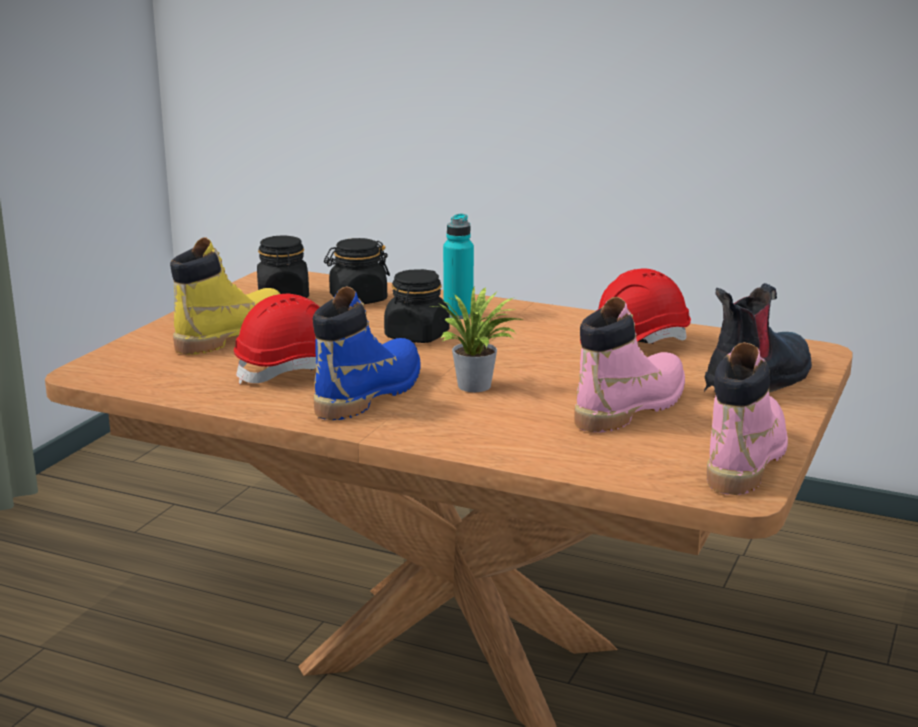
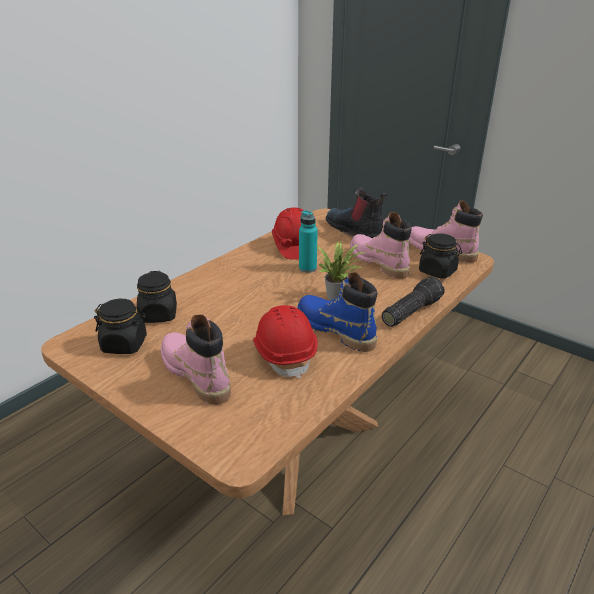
camera: 75 degrees left, 10 degrees up
(232, 334) = (195, 374): yellow boot -> pink boot
(417, 336) = (246, 303): black jar -> black jar (437, 271)
(458, 314) = (216, 285): turquoise bottle -> turquoise bottle (307, 268)
(459, 440) = (410, 311): none -> flashlight

